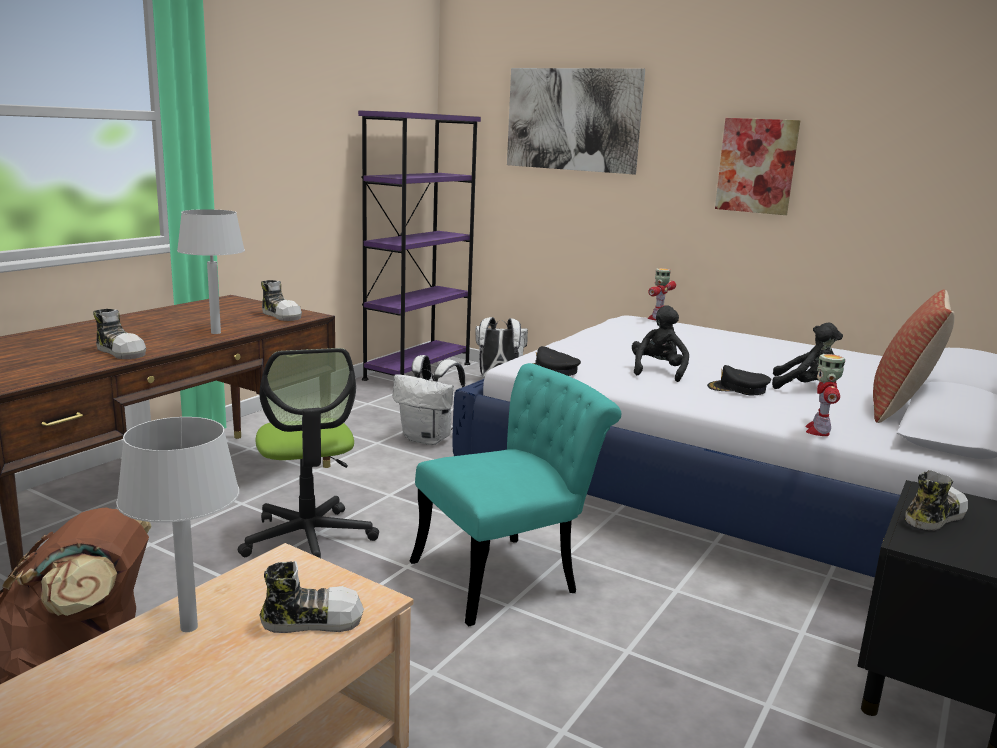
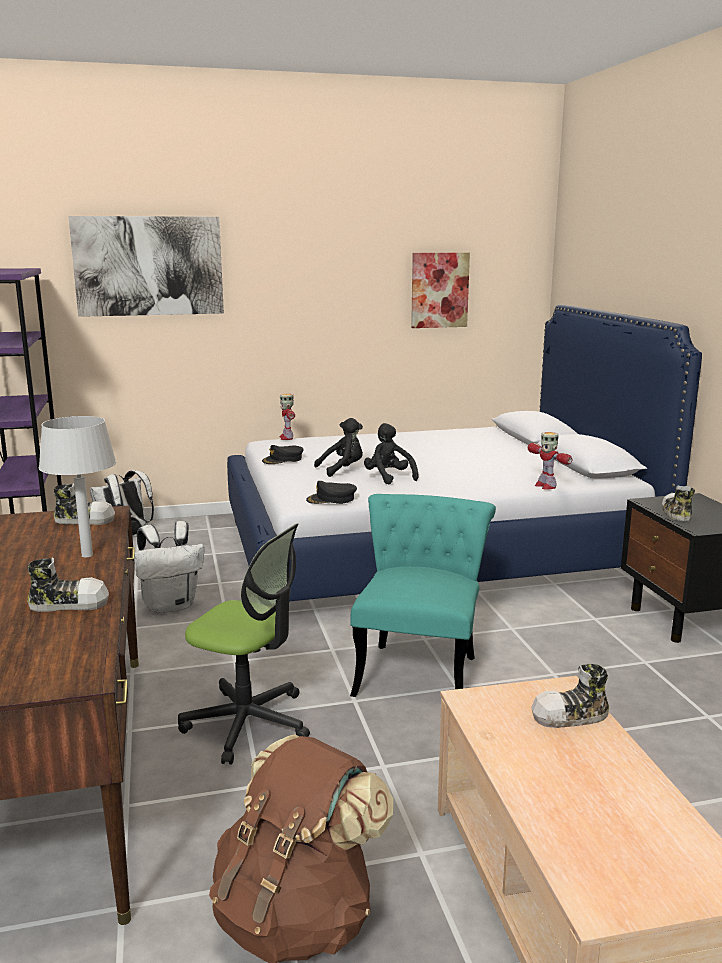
camera: 45 degrees left, 0 degrees up
(190, 627) = (533, 763): grey table lamp -> none
(312, 620) = (570, 716): shoe -> shoe turned 135 degrees counterclockwise
(738, 389) = (454, 474): black cap -> black cap (283, 459)
(756, 166) = (330, 297): picture -> picture (439, 290)
(805, 387) = (477, 461): black plush toy -> black plush toy (342, 469)
(900, 409) = (542, 460): pillow -> none

